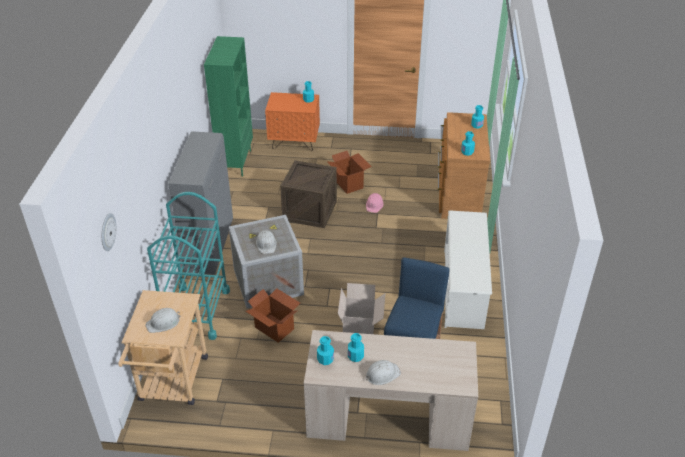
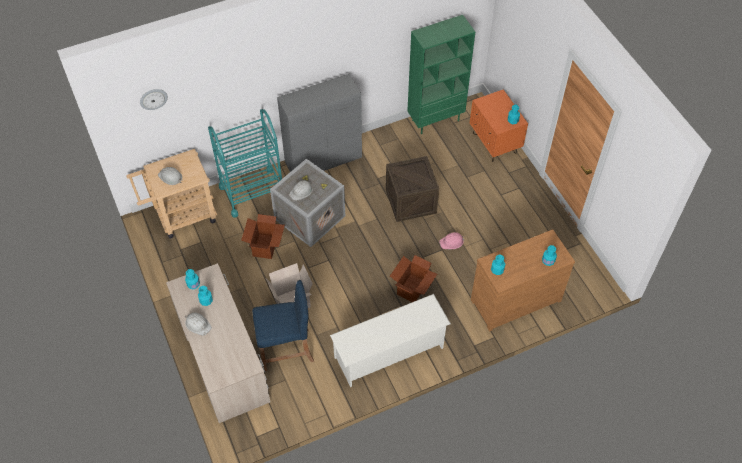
camera: 60 degrees right, 15 degrees up
(349, 184) = (467, 210): cardboard box -> cardboard box (412, 289)

